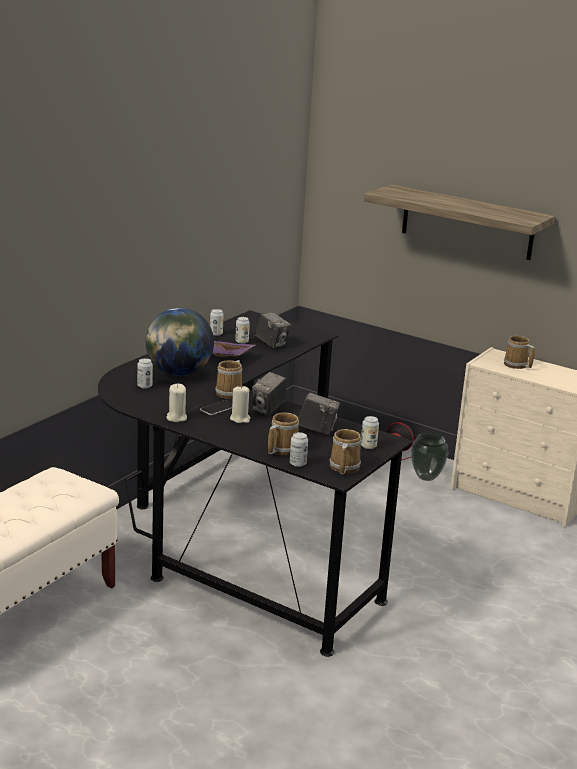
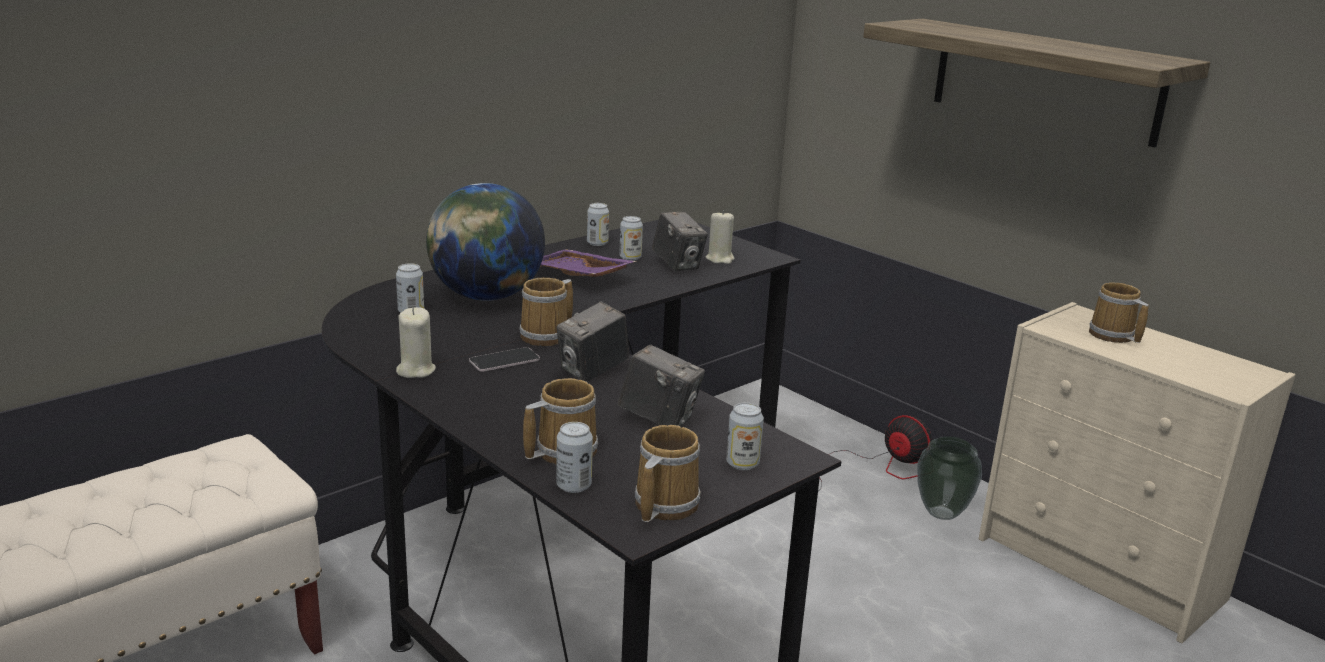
camera: 15 degrees right, 0 degrees up
(240, 419) = (529, 383): beige candle -> beige candle (720, 259)

